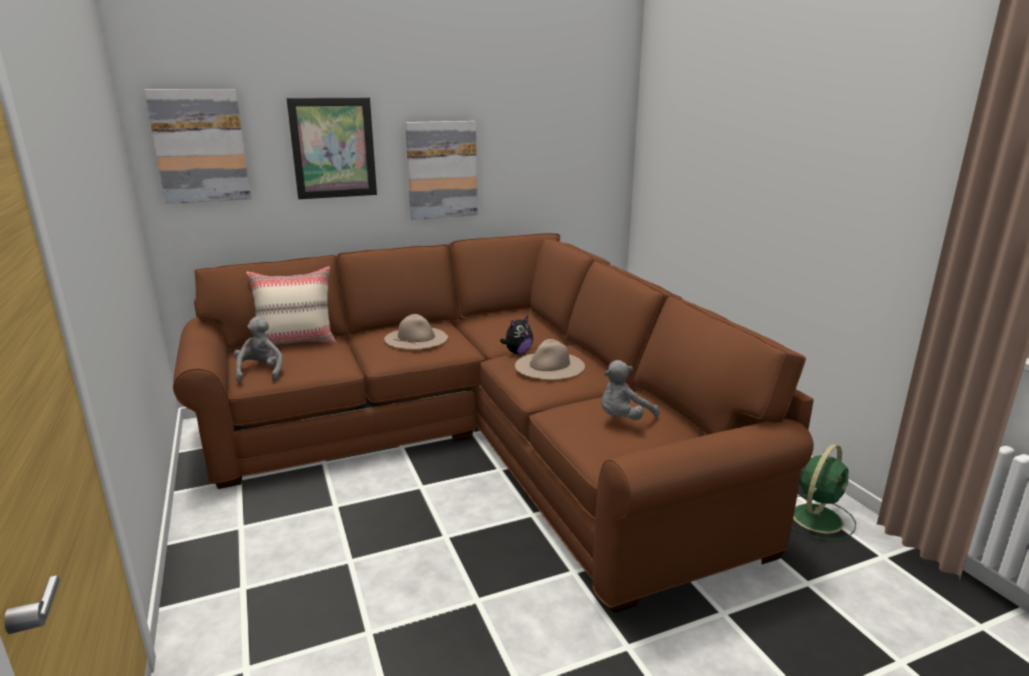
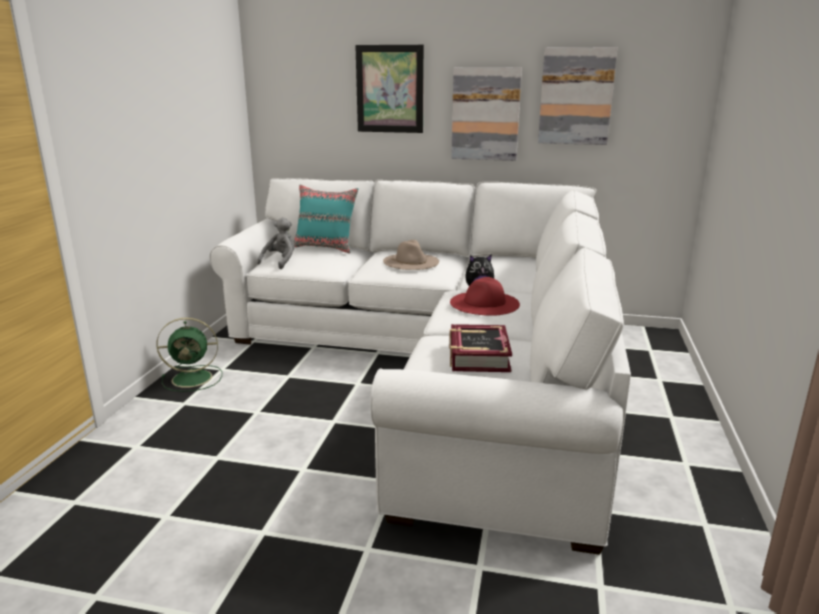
camera: 35 degrees right, 0 degrees up
(200, 146) = (291, 83): picture -> picture (576, 96)
(296, 342) = (325, 247): beige pillow -> turquoise pillow
(480, 443) = (439, 368): brown sofa -> white sofa
(549, 365) = (484, 303): beige hat -> red hat
(623, 419) = (478, 356): grey plush toy -> book
(817, 517) = (698, 541): green fan -> green fan (194, 378)

